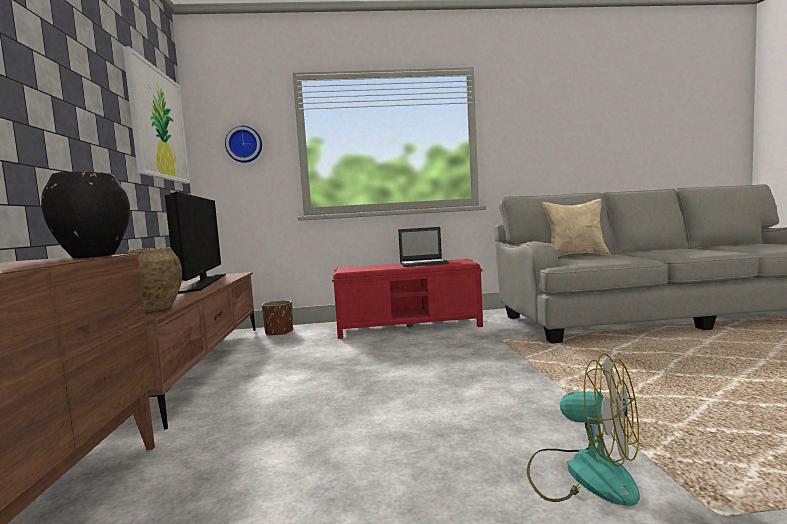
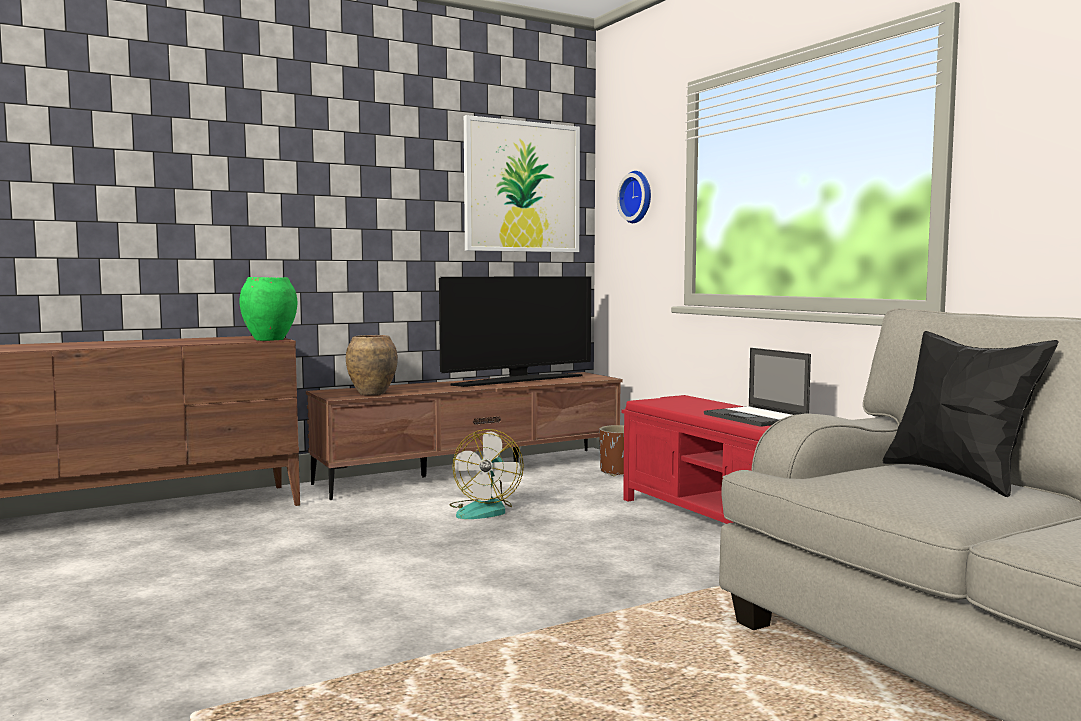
camera: 65 degrees right, 0 degrees up
(92, 256) = (269, 340): black vase -> green vase
(576, 256) = (959, 477): beige pillow -> black pillow
(583, 474) = (269, 653): fan -> fan (485, 510)

